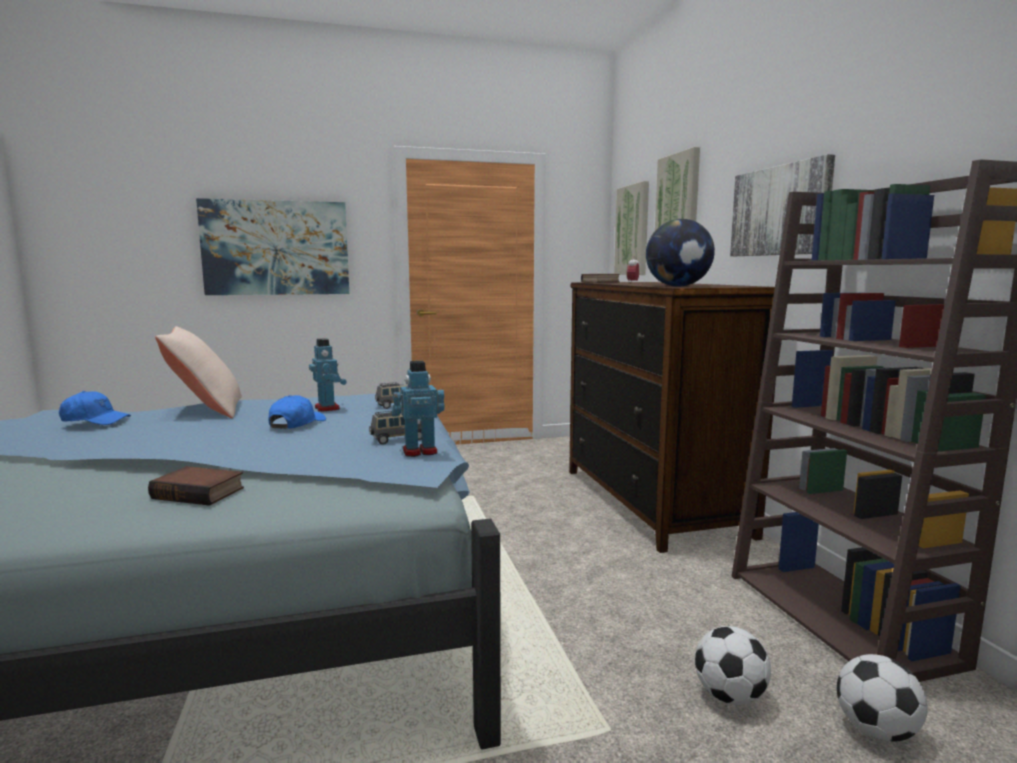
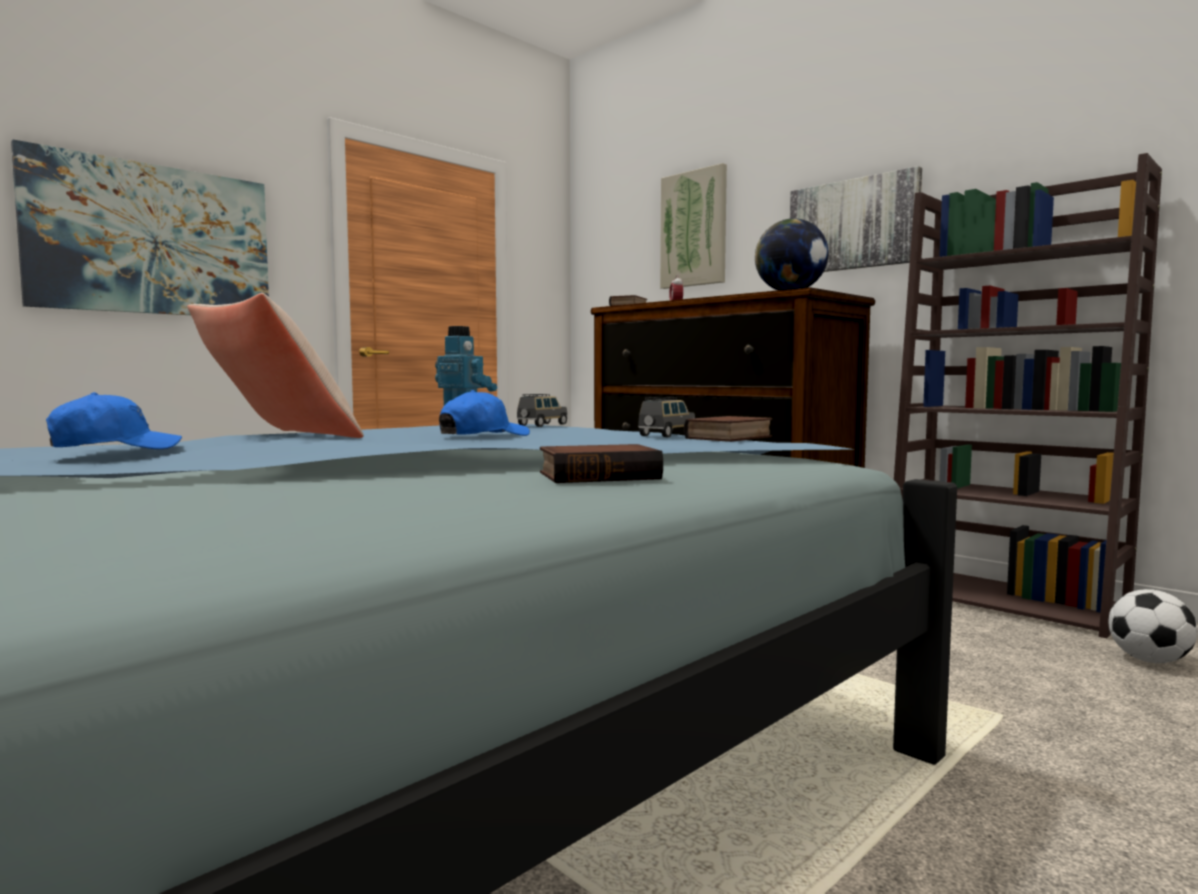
camera: 30 degrees left, 5 degrees down
(297, 424) = (483, 436): blue cap -> blue cap turned 60 degrees clockwise
(419, 451) = (730, 438): toy robot -> book
(633, 230) = (615, 260): picture -> none
(729, 696) = (1033, 668): football -> none

